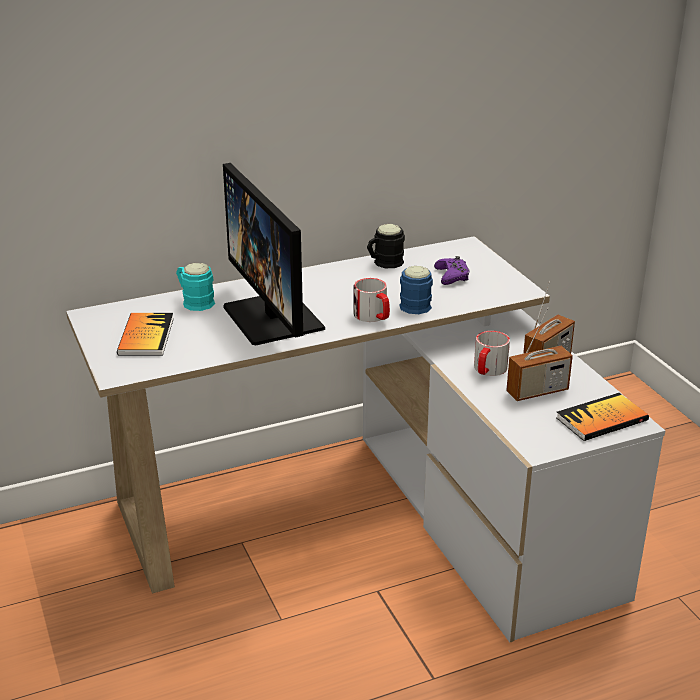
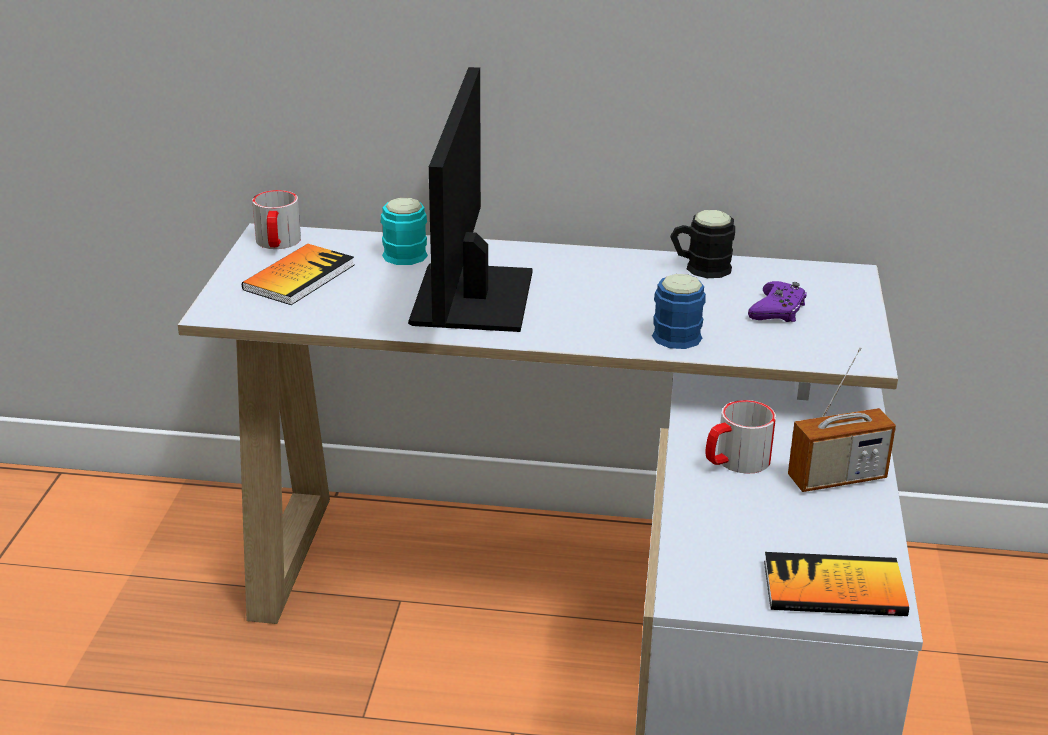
camera: 30 degrees right, 0 degrees up
(373, 316) = (603, 334): mug -> mug (277, 243)
(537, 391) = (776, 515): radio -> none

